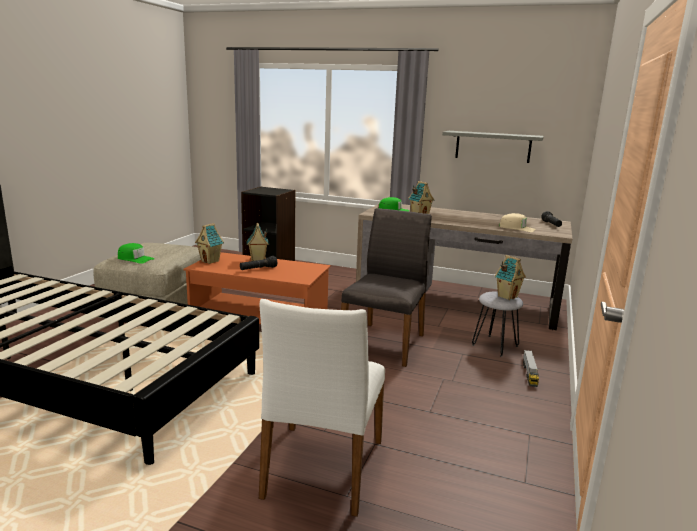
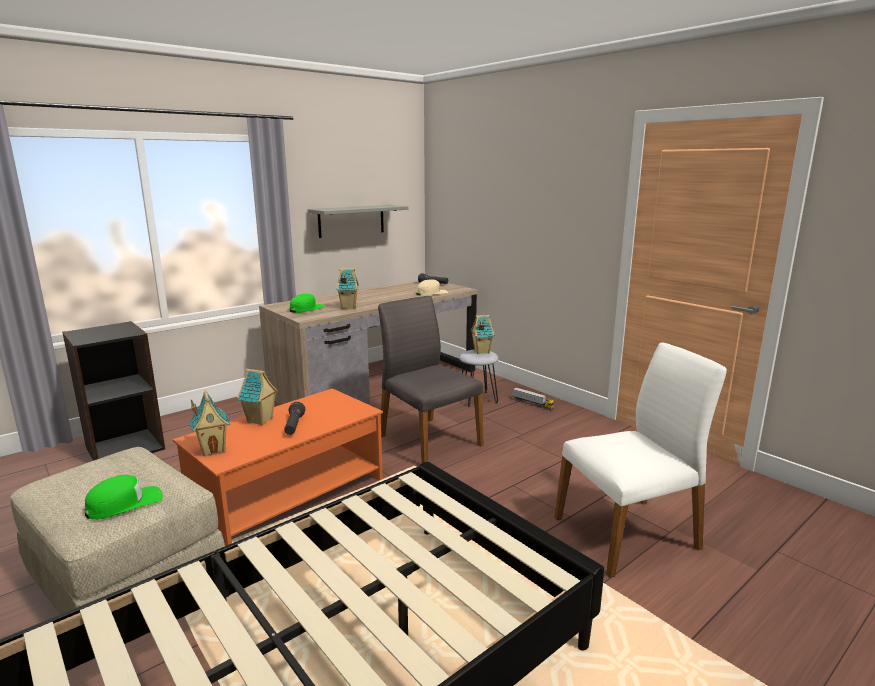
camera: 60 degrees left, 0 degrees up
(322, 468) = (628, 533): white chair -> white chair turned 60 degrees counterclockwise

